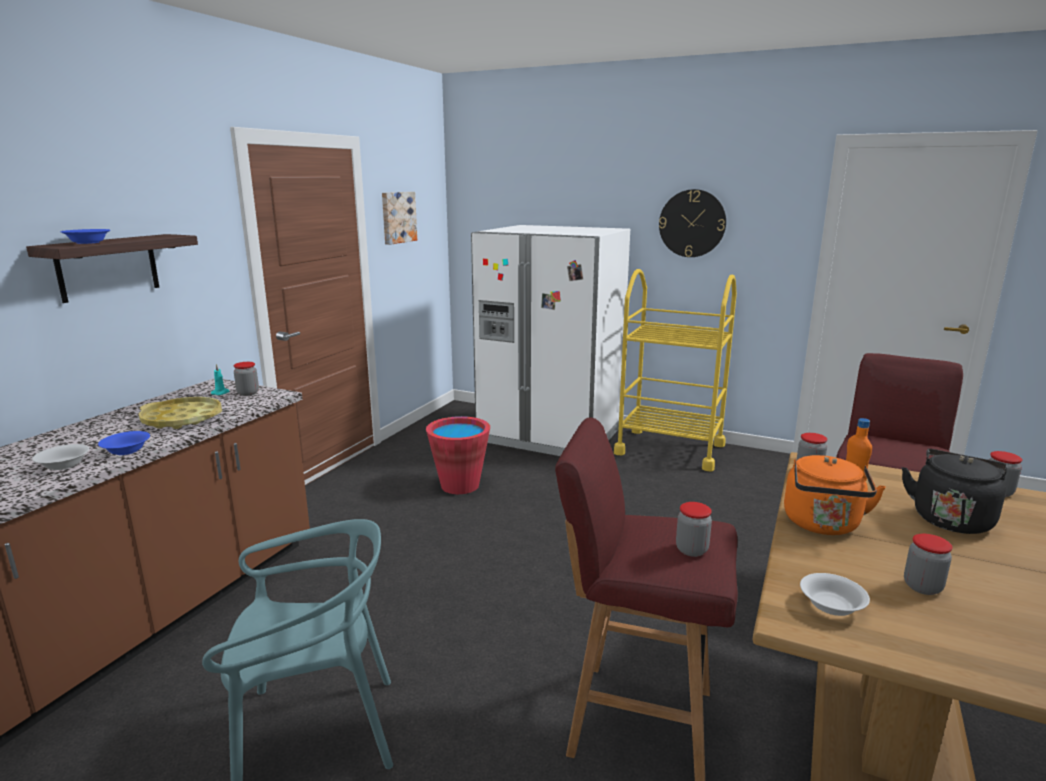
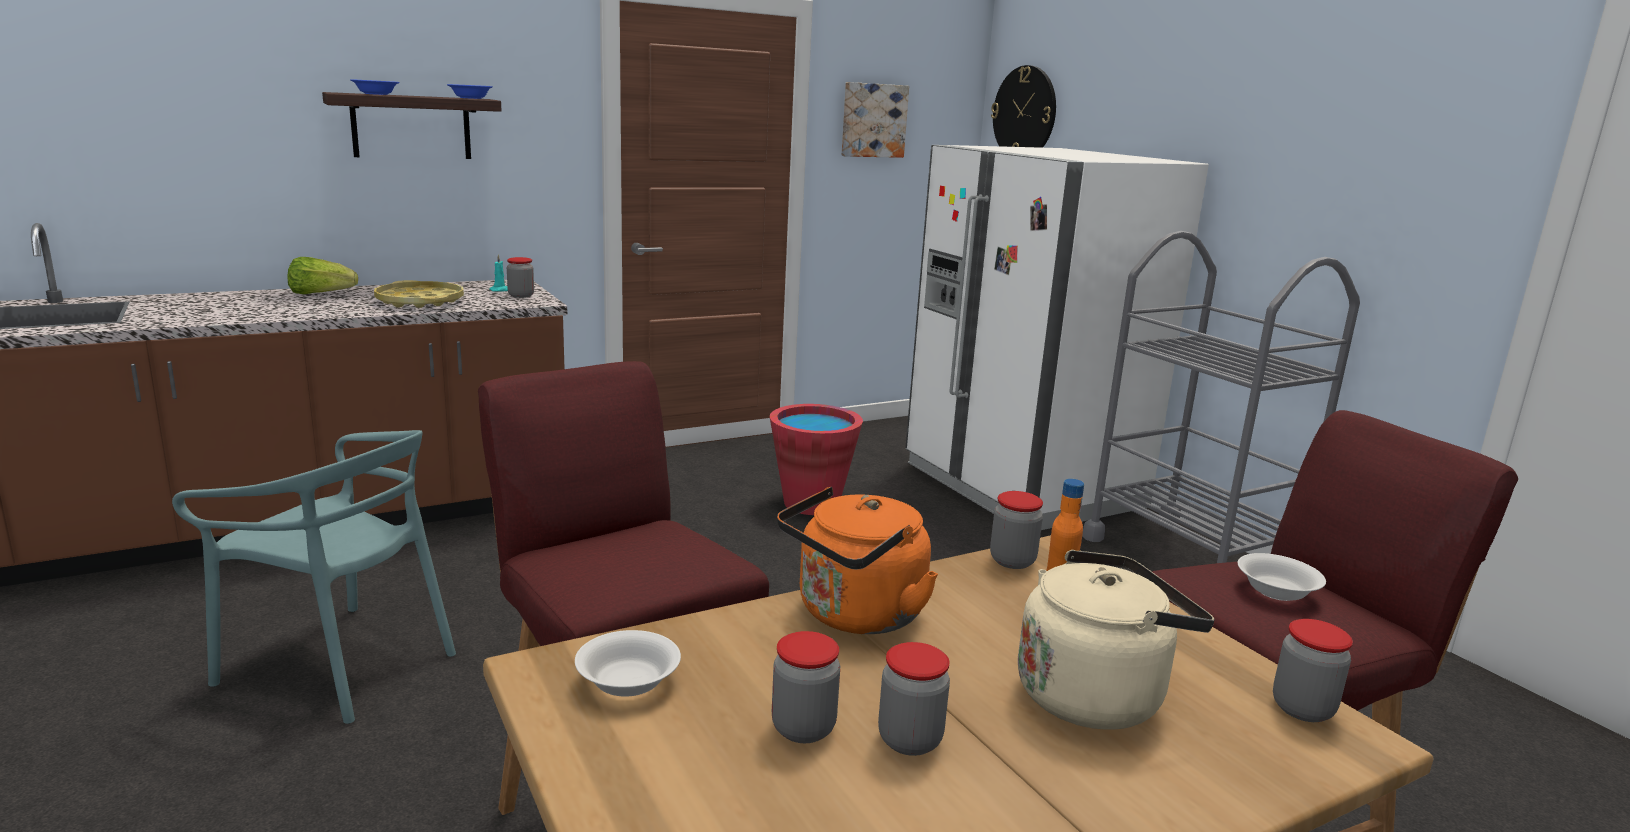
camera: 35 degrees right, 0 degrees up
(63, 465) = (266, 311): white bowl -> white bowl (1275, 591)
(73, 436) = (321, 294): none -> lettuce
(127, 451) = (326, 313): blue bowl -> blue bowl (470, 98)
(670, 449) = (1189, 559): yellow cart -> grey cart
(691, 550) = (628, 569): jar -> jar (909, 740)
(692, 223) = (1309, 161): wall clock -> wall clock (1024, 113)
(951, 518) = (1095, 695): black kettle -> beige kettle

